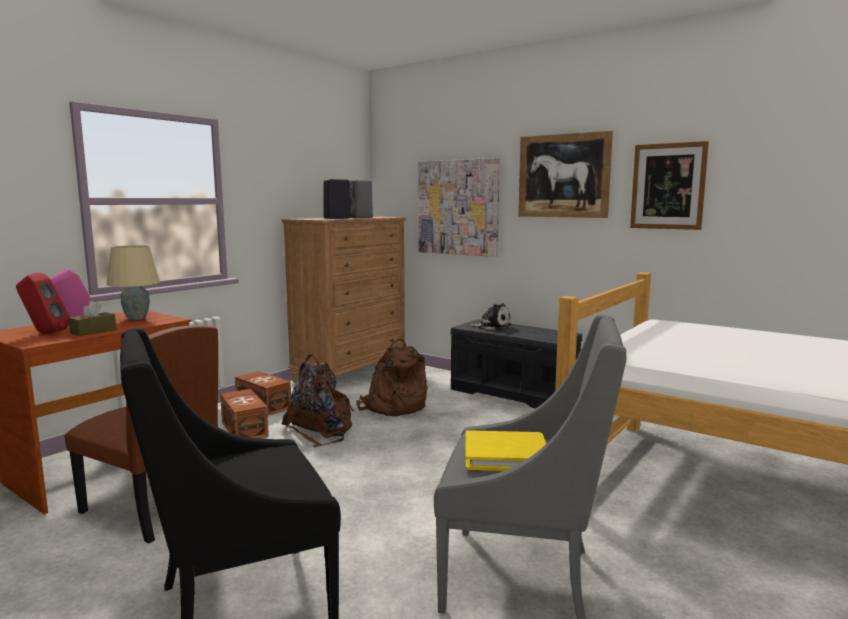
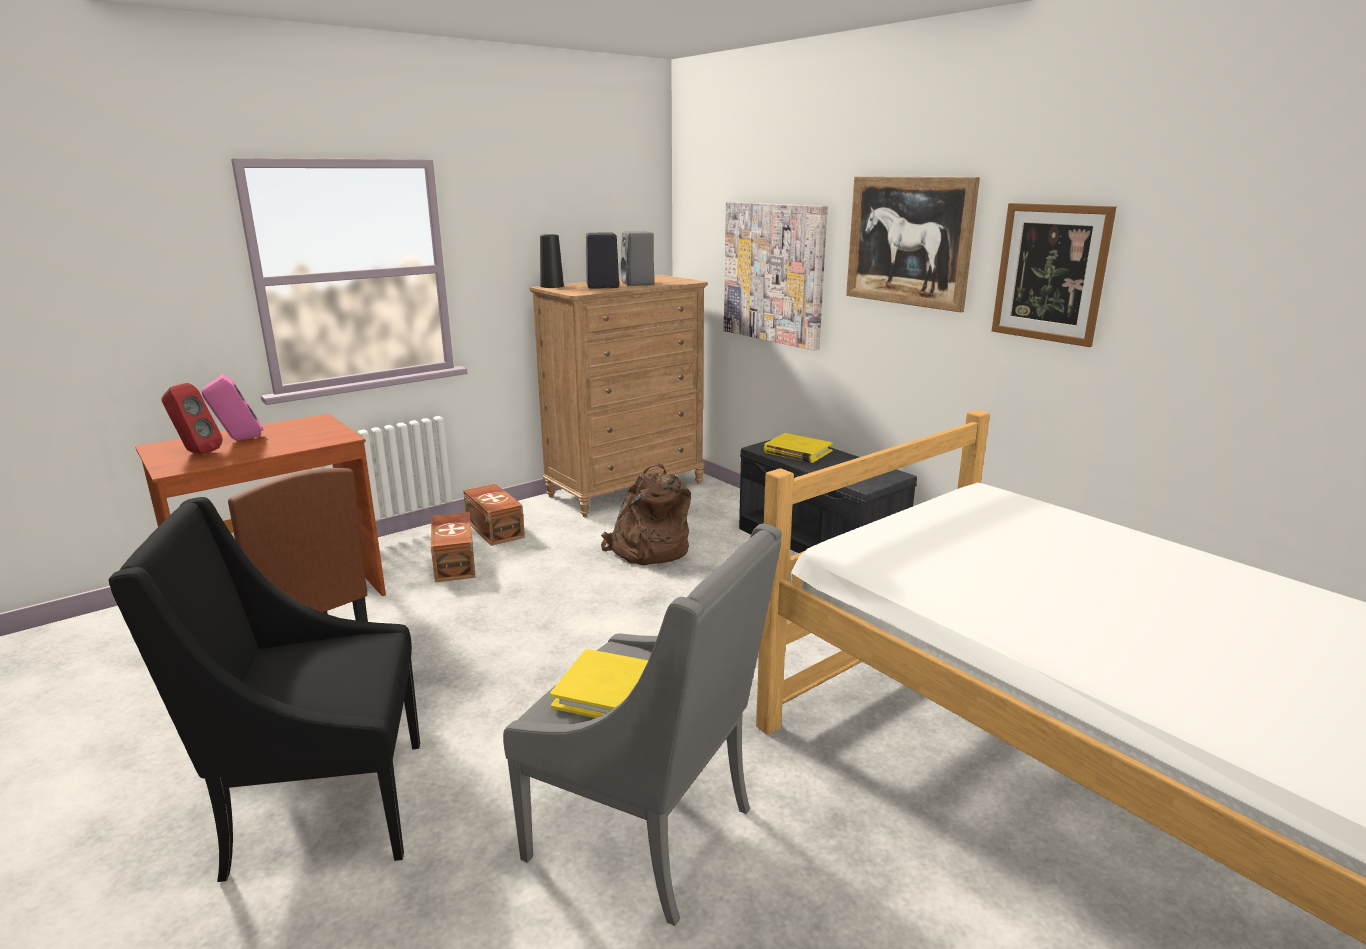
camera: 15 degrees right, 10 degrees up
(93, 331) = (245, 454): brown tissue box -> none
(136, 318) = (308, 432): beige table lamp -> none
(298, 218) = (552, 286): none -> black vase
(321, 430) = (540, 575): brown backpack -> none
(492, 327) = (797, 452): plush toy -> yellow book

